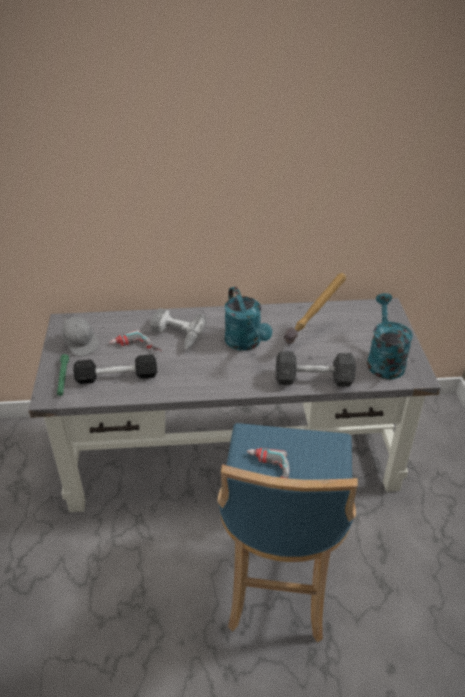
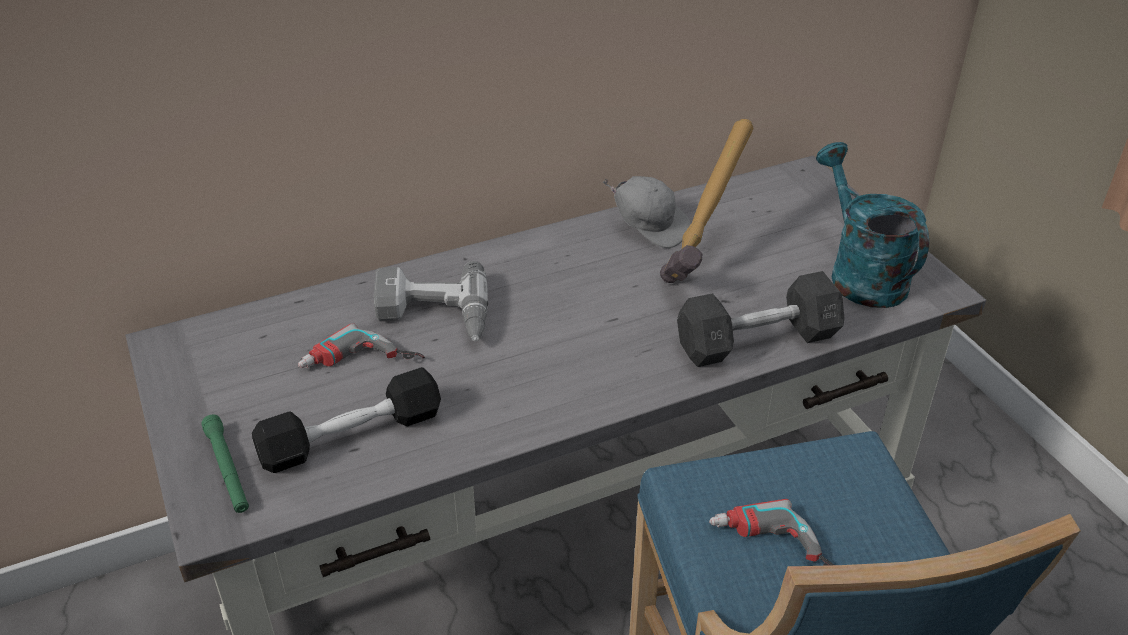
camera: 20 degrees left, 0 degrees up
(80, 343) = (230, 383): grey cap -> grey cap (649, 227)
(246, 343) = (586, 301): turquoise watering can -> none

